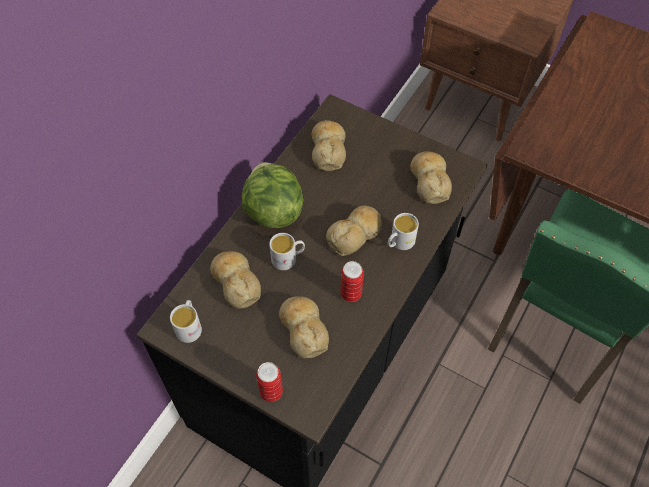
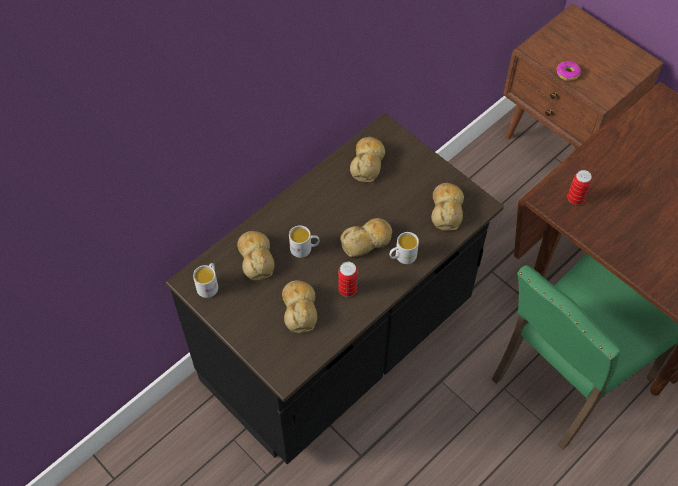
camera: 15 degrees right, 0 degrees up
(271, 392) = (259, 351): can -> can (575, 198)
(273, 211) = (304, 206): lettuce -> none
(487, 26) = (567, 73): none -> donut

